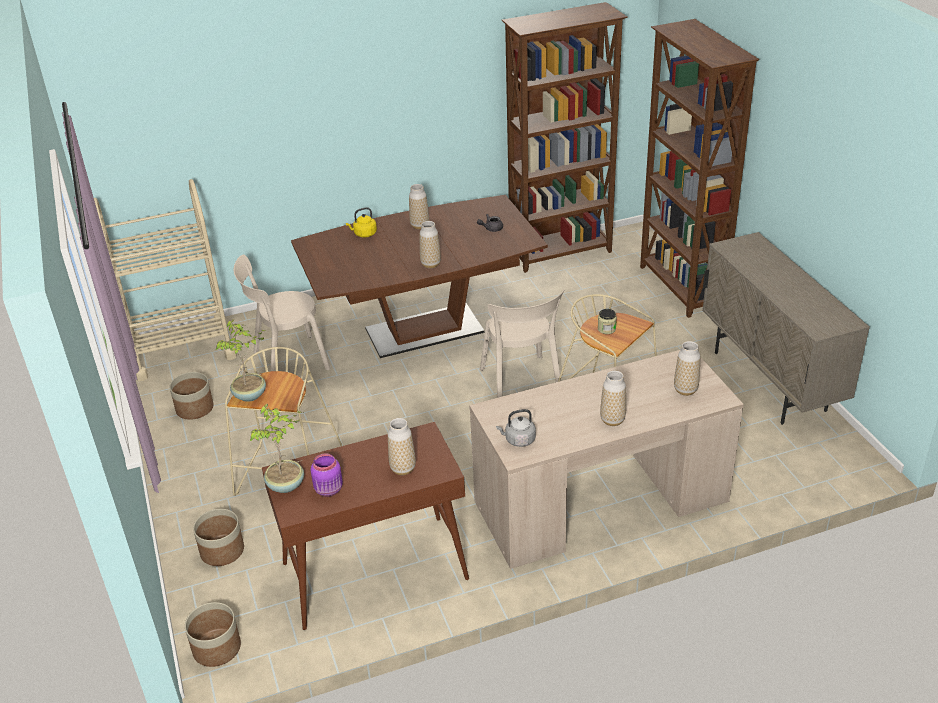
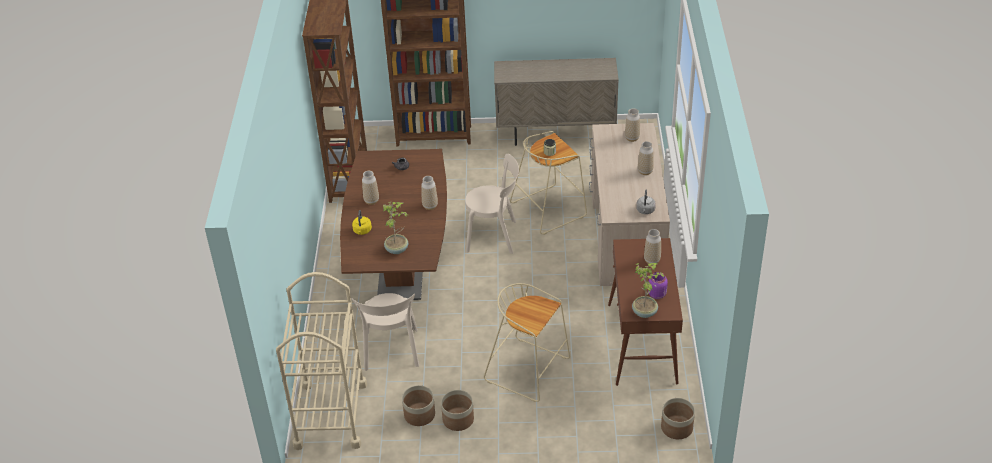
camera: 70 degrees left, 5 degrees up
(222, 551) = (589, 415): planter -> planter (458, 419)
(250, 395) = (532, 322): potted plant -> potted plant (397, 249)

